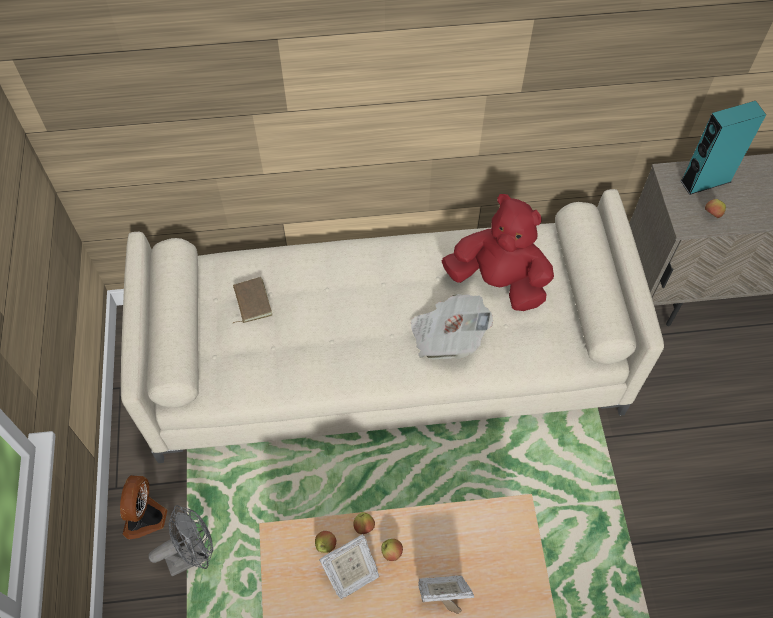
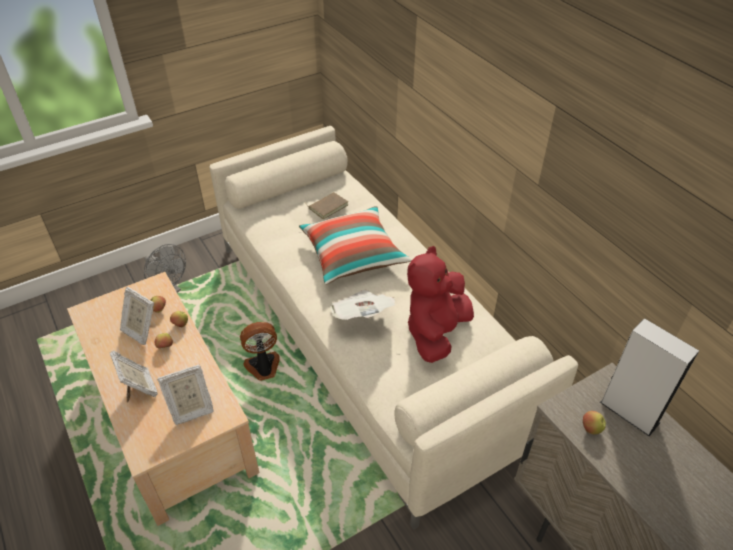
camera: 65 degrees right, 15 degrees down
(146, 517) = (187, 260): fan -> fan (263, 367)
(349, 309) = (353, 255): none -> pillow
(494, 547) = (190, 409): none -> picture frame
(498, 282) = (436, 332): red plush toy -> red plush toy turned 150 degrees counterclockwise
(705, 181) = (629, 412): turquoise speaker -> grey speaker

